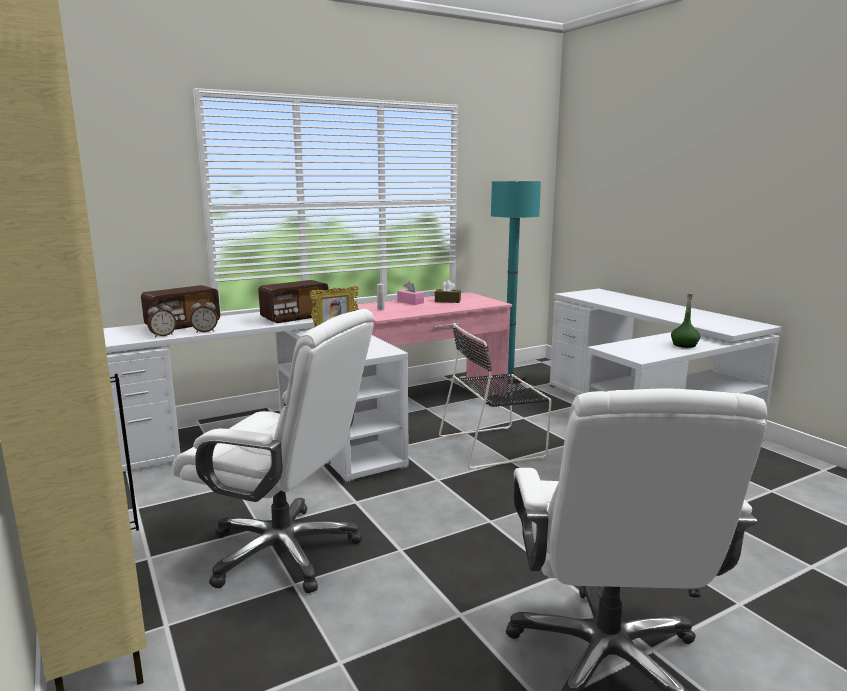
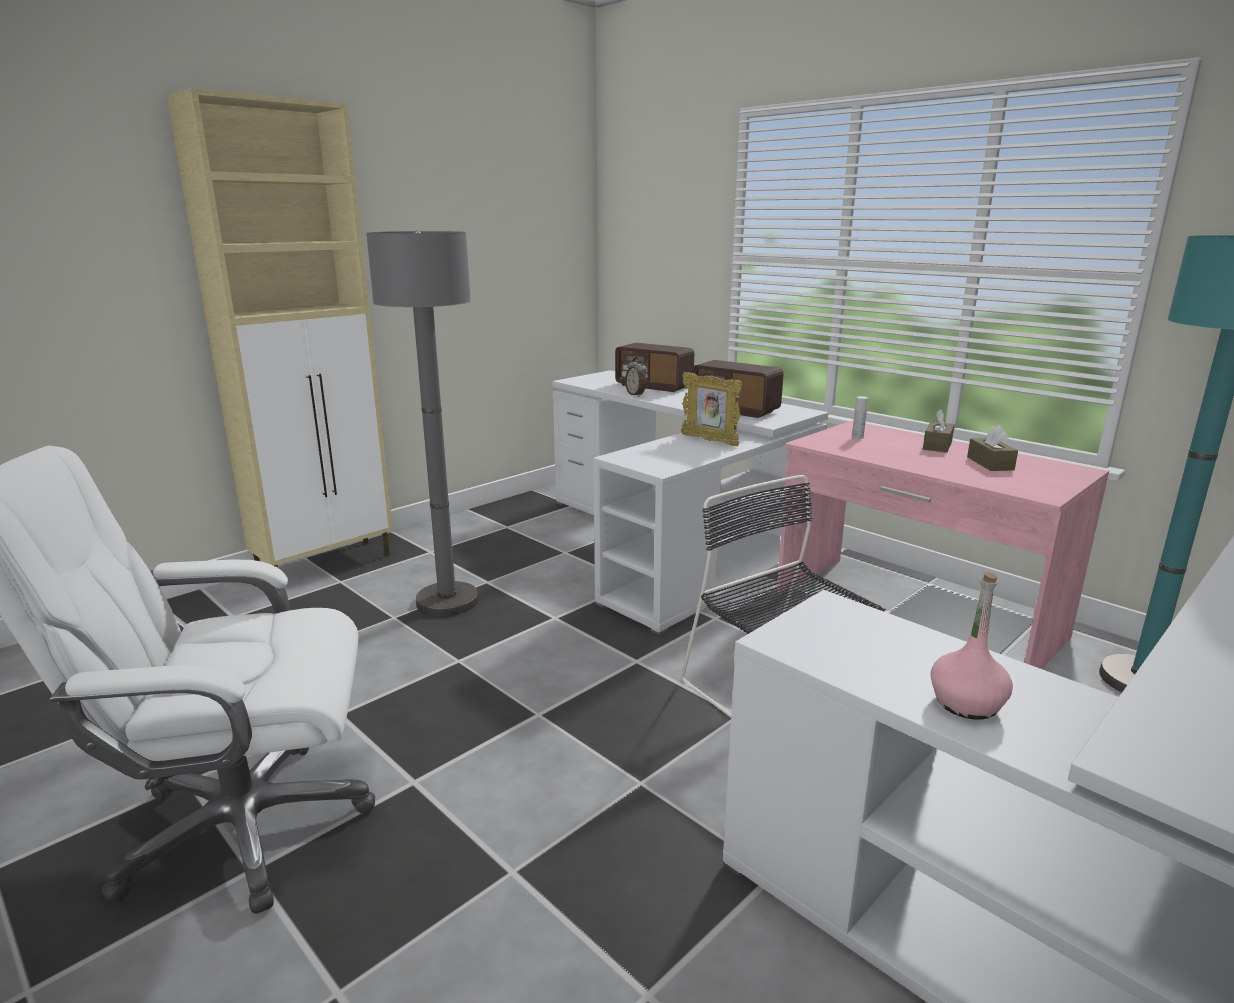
camera: 75 degrees right, 5 degrees up
(163, 335) = (608, 388): alarm clock -> none
(284, 551) = (447, 601): white office chair -> grey floor lamp
(410, 302) = (937, 445): pink tissue box -> brown tissue box
(684, 345) = (967, 703): green bottle -> pink bottle

